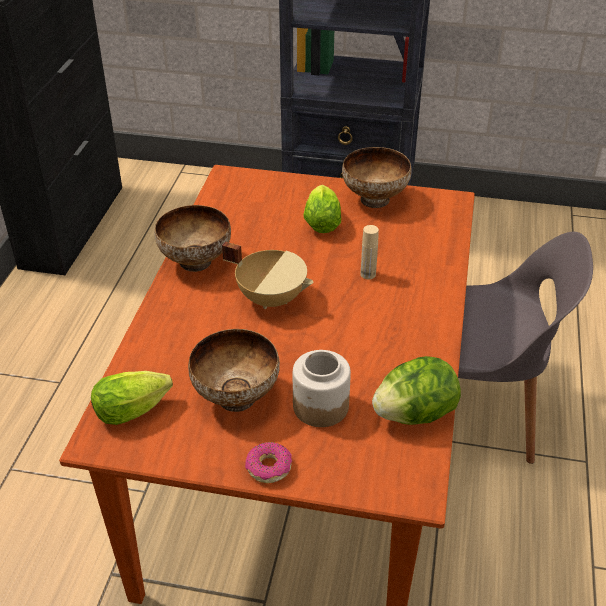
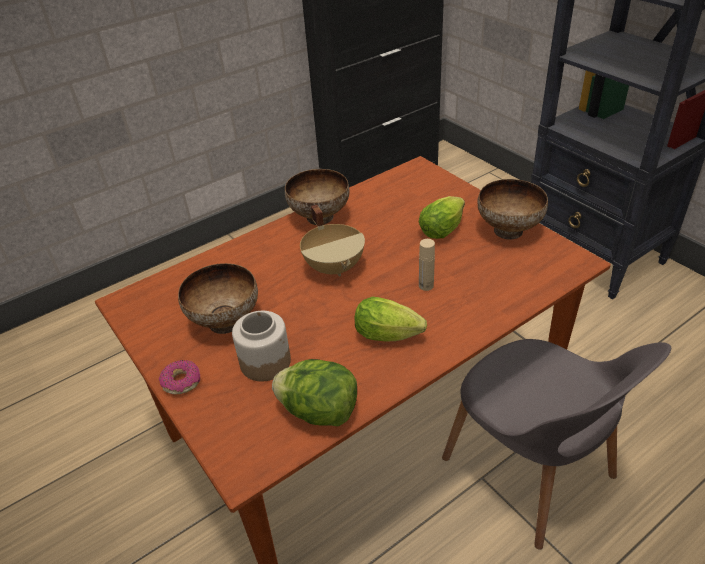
camera: 45 degrees right, 0 degrees up
(136, 409) = (165, 294): lettuce -> lettuce (391, 335)

